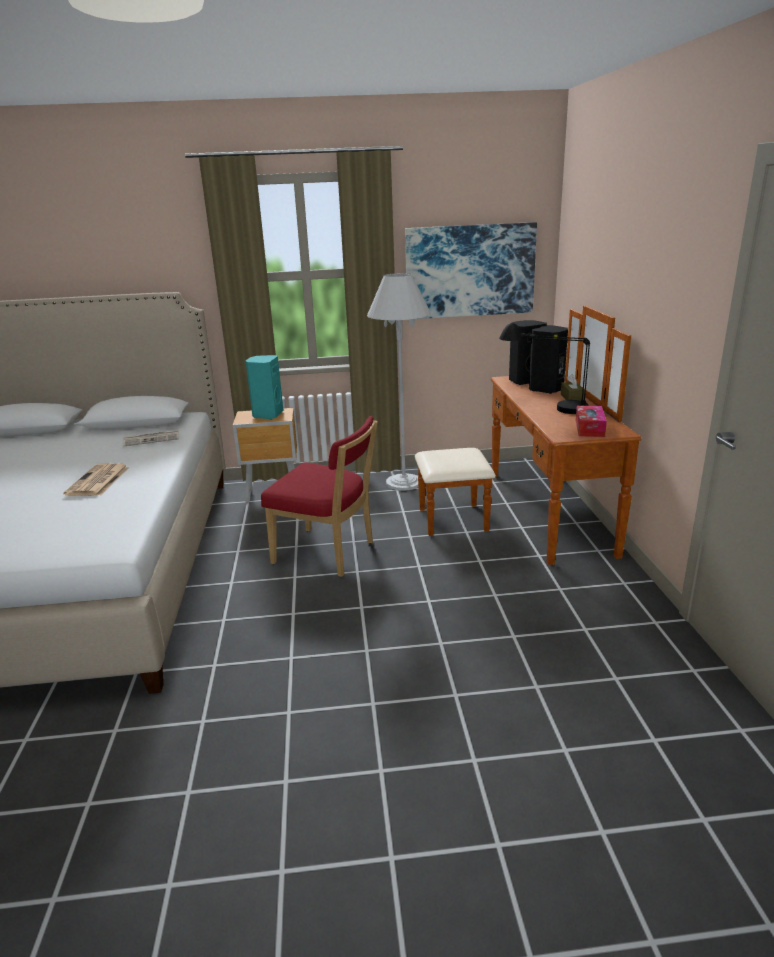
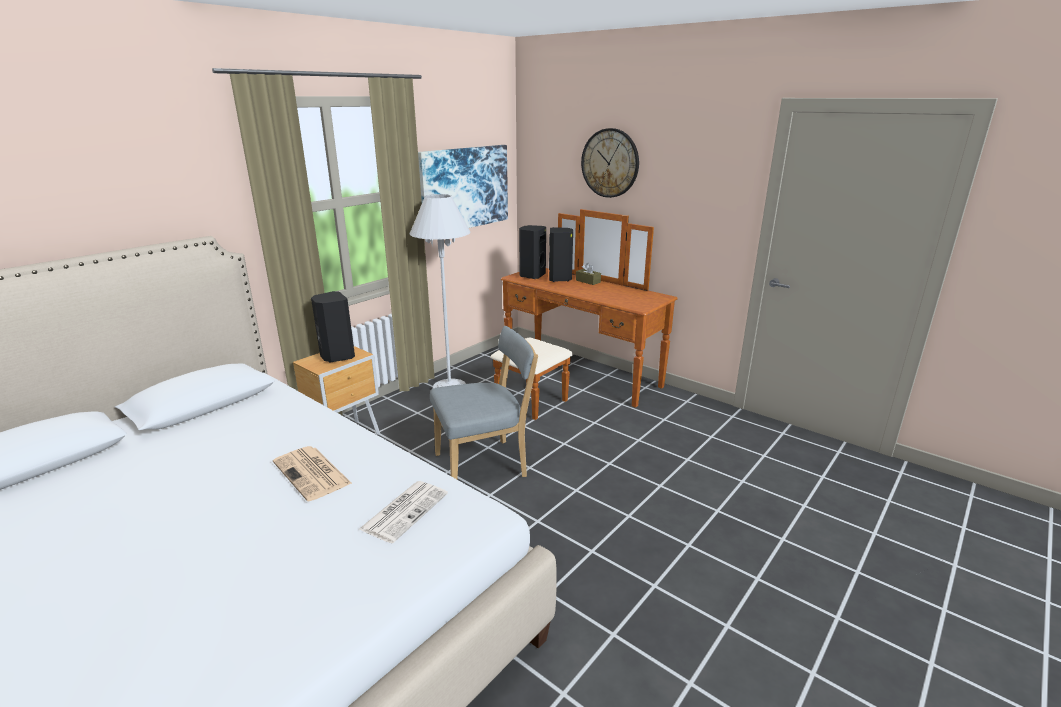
camera: 45 degrees left, 0 degrees up
(152, 439) = (271, 413): newspaper -> newspaper (405, 510)
(267, 415) = (336, 356): turquoise speaker -> black speaker
(328, 554) = (485, 465): red chair -> grey chair
(544, 406) = (585, 291): black table lamp -> none
(589, 428) = (642, 298): tissue box -> none
(614, 246) = (610, 163): none -> wall clock

